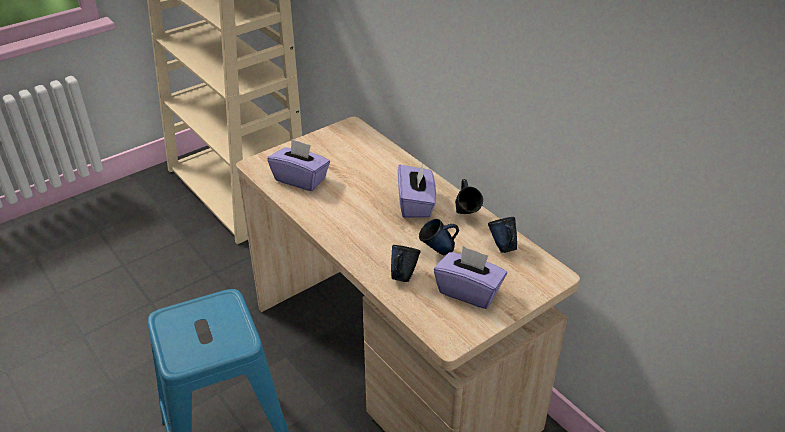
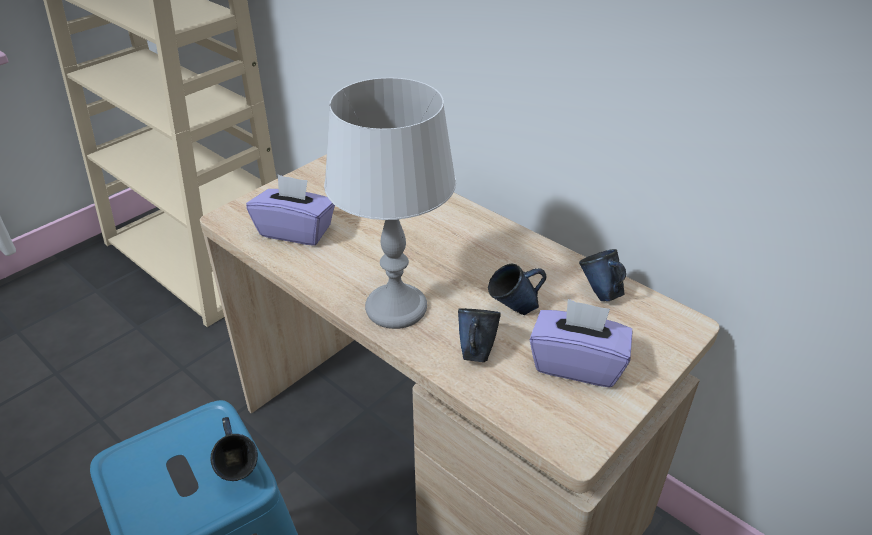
camera: 10 degrees left, 0 degrees up
(357, 241) = (397, 308): none -> grey table lamp
(416, 204) = (464, 248): purple tissue box -> none
(466, 216) = (536, 256): blue mug -> blue mug (239, 474)

